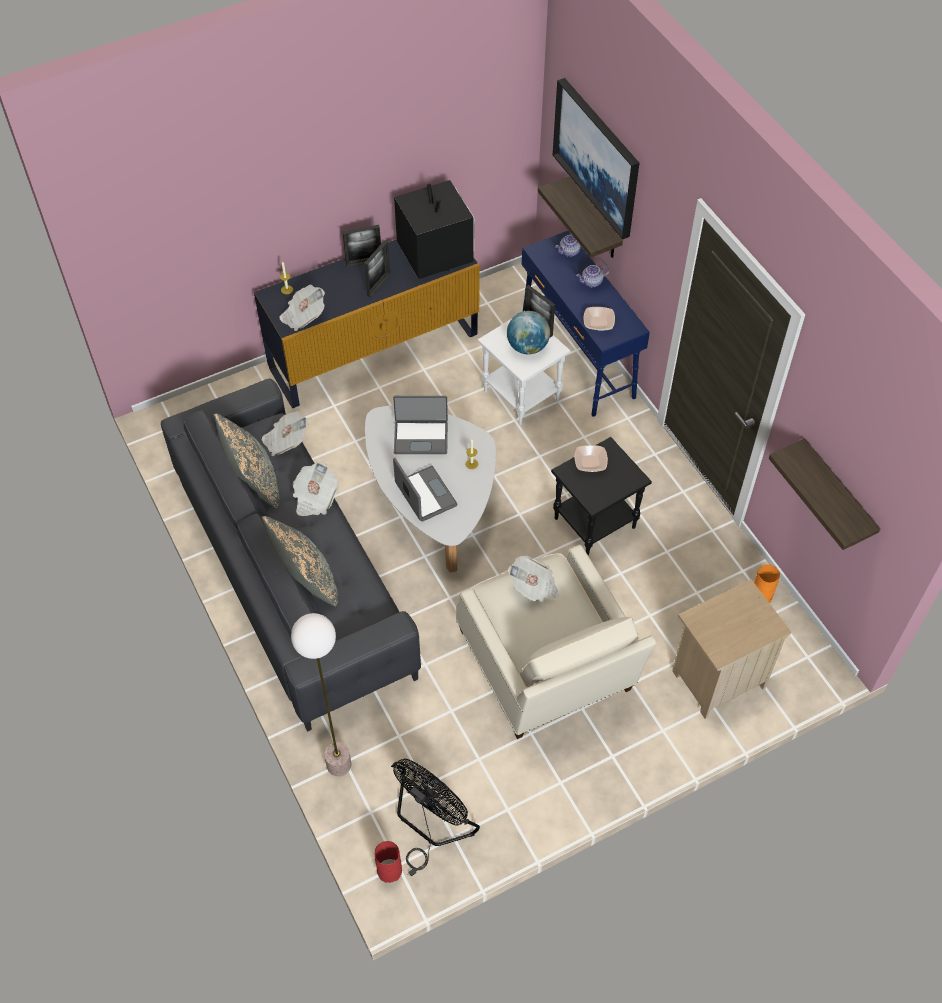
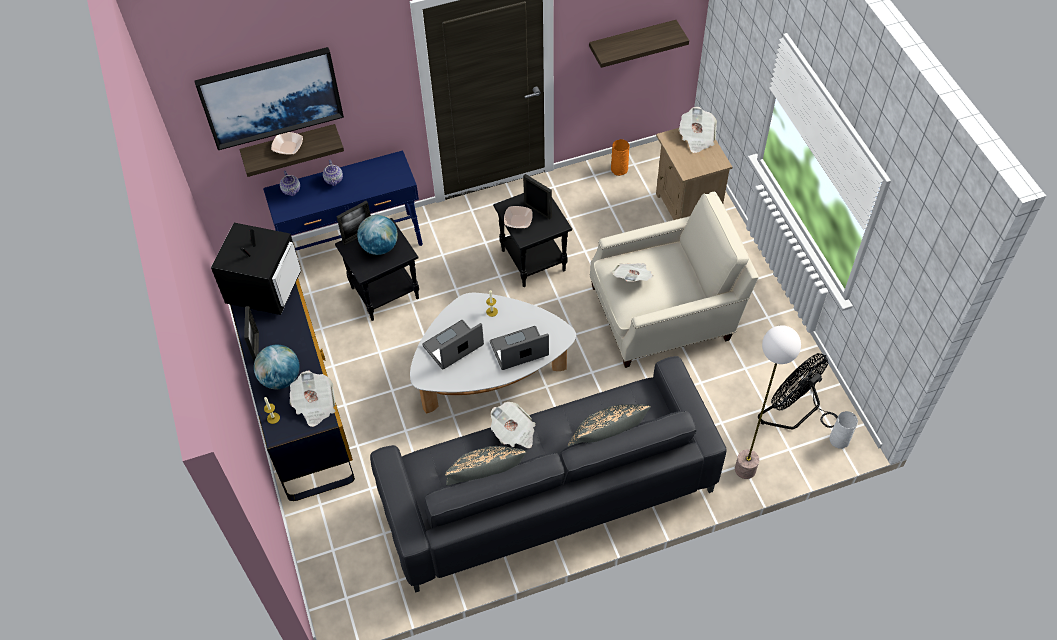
camera: 80 degrees left, 0 degrees up
(285, 441) = (440, 453): newspaper -> newspaper (696, 138)
(331, 286) = (280, 378): none -> globe
(378, 285) = (291, 338): picture frame -> picture frame (537, 210)
(390, 870) = (839, 439): red vase -> white vase
(421, 437) = (453, 346): laptop -> laptop turned 135 degrees counterclockwise
(434, 254) = (265, 288): television -> television turned 120 degrees clockwise
(522, 395) = (385, 292): white side table -> black side table
(598, 323) = (383, 182): bowl -> bowl (288, 147)

